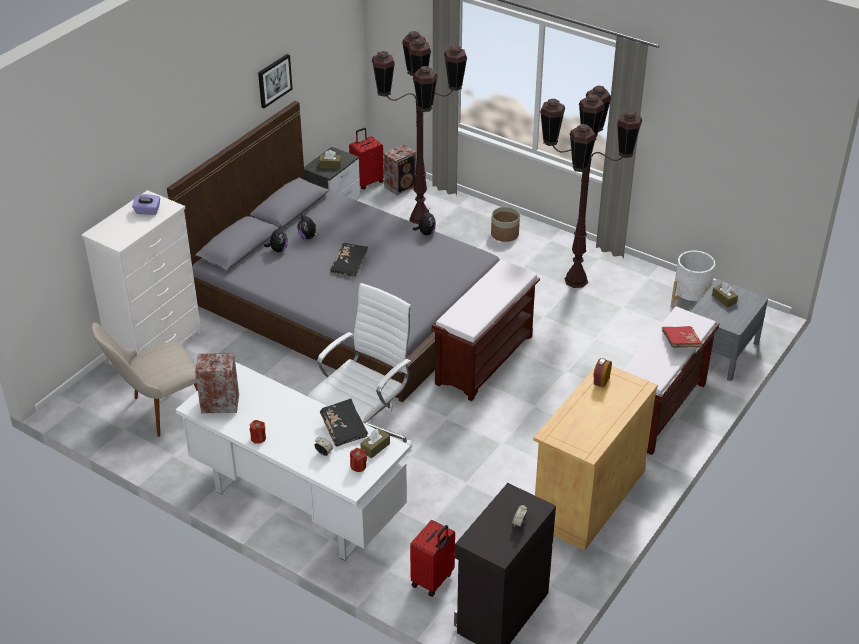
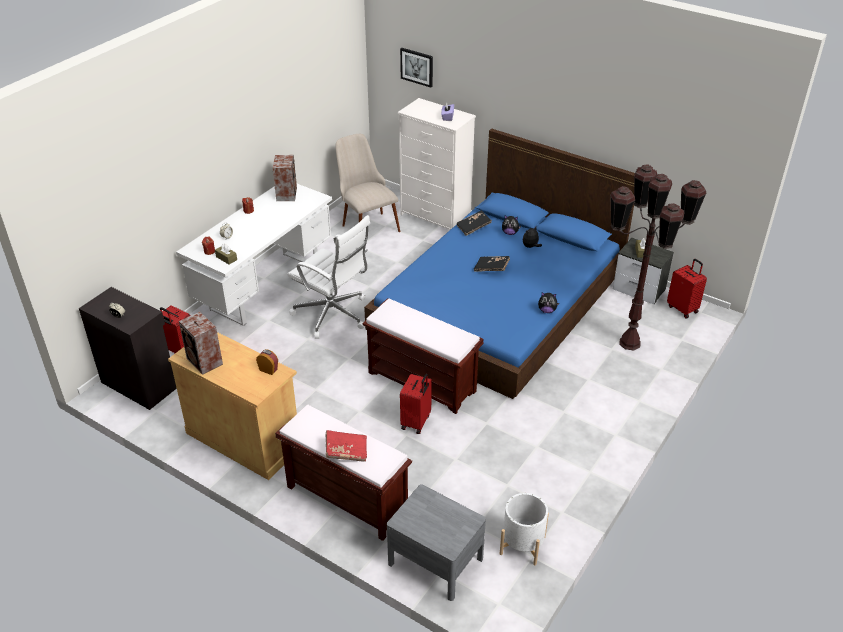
camera: 90 degrees right, 0 degrees up
(274, 80) = (626, 141): picture -> picture (417, 67)
(344, 428) = (249, 244): black book -> black book (473, 227)
(347, 300) = (499, 302): grey bed -> blue bed
(401, 186) = (683, 330): speaker -> speaker (204, 362)
(505, 234) = (618, 401): planter -> none
(547, 363) = (416, 422): none -> red suitcase
(575, 280) = (547, 450): brown floor lamp -> none
(724, 299) = (448, 518): brown tissue box -> none

